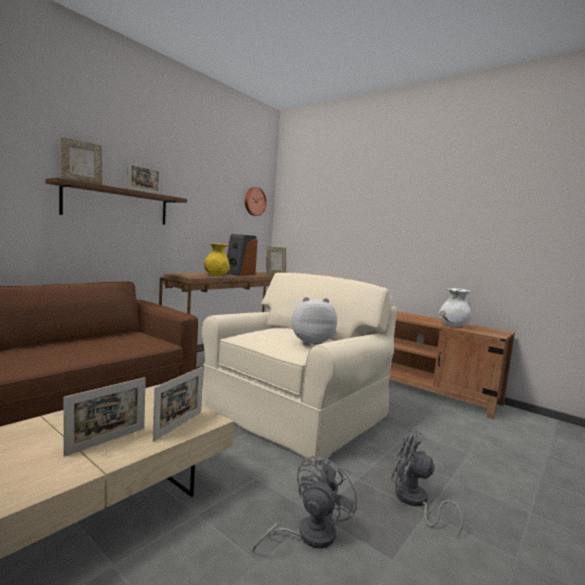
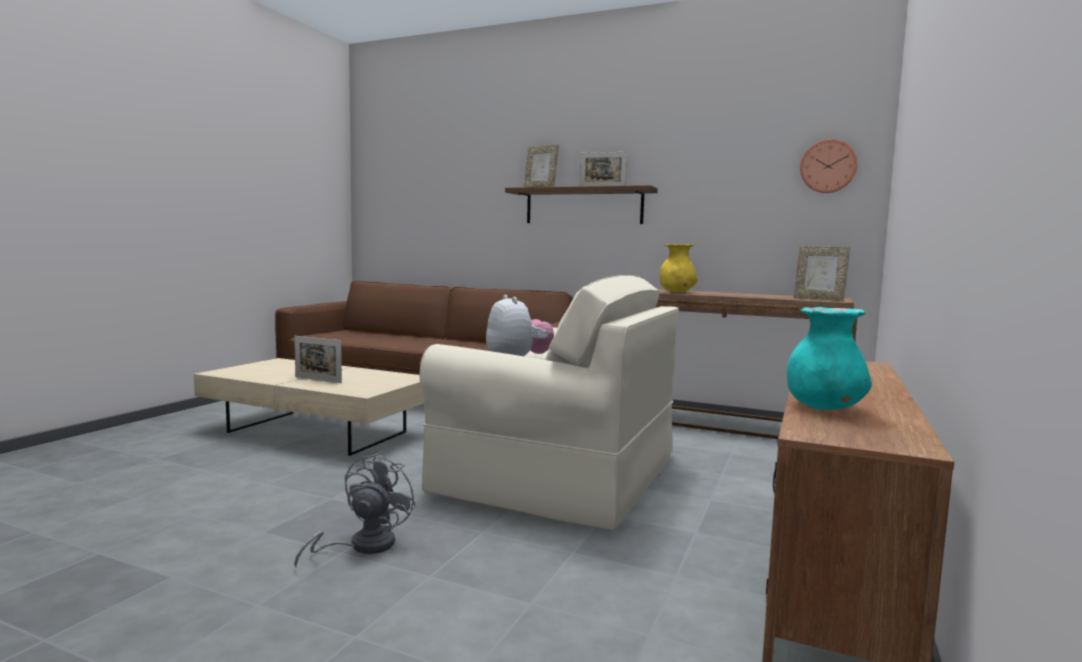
camera: 75 degrees right, 0 degrees up
(178, 425) = (349, 388): picture frame -> none
(239, 274) = (742, 294): speaker -> none
(308, 535) = (299, 497): grey fan -> none
(453, 326) = (824, 408): white vase -> turquoise vase

